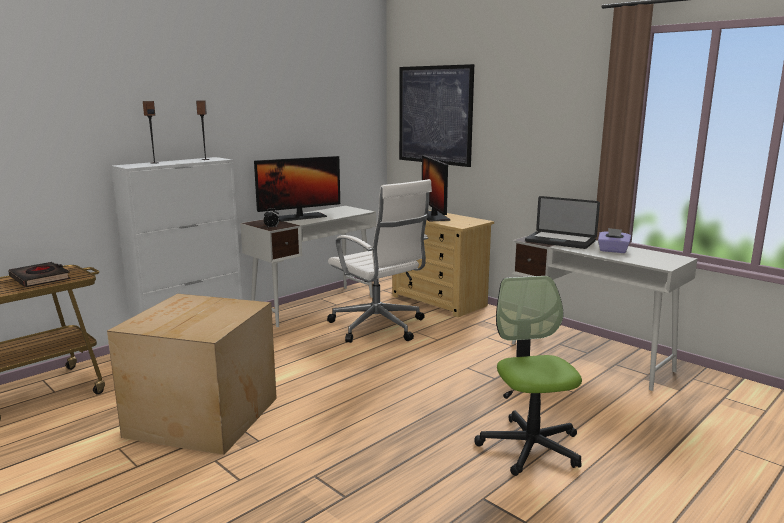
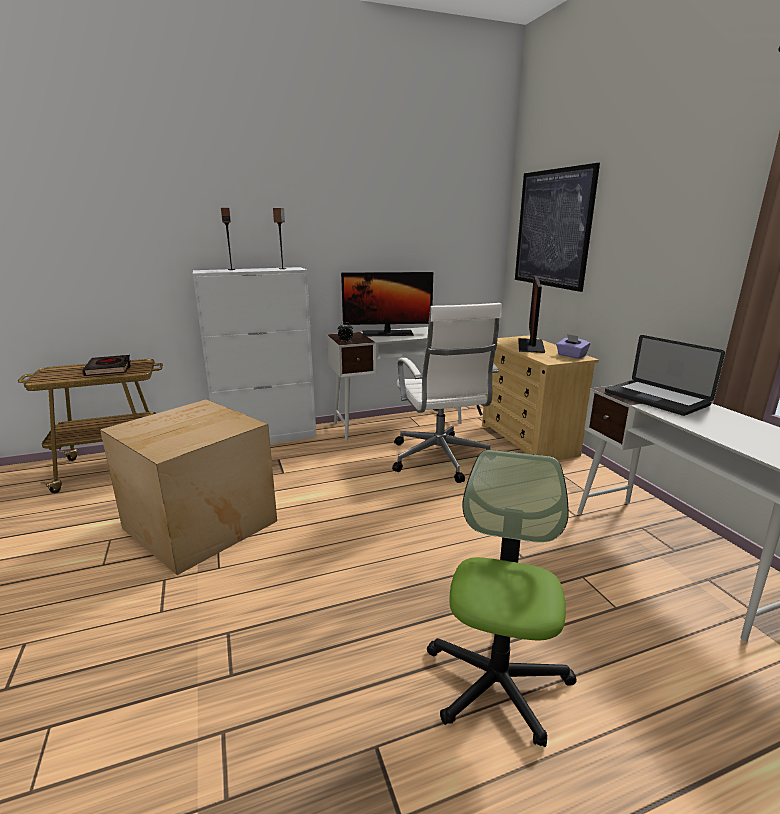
camera: 25 degrees right, 5 degrees up
(613, 250) = (726, 425): purple tissue box -> purple tissue box (571, 356)

